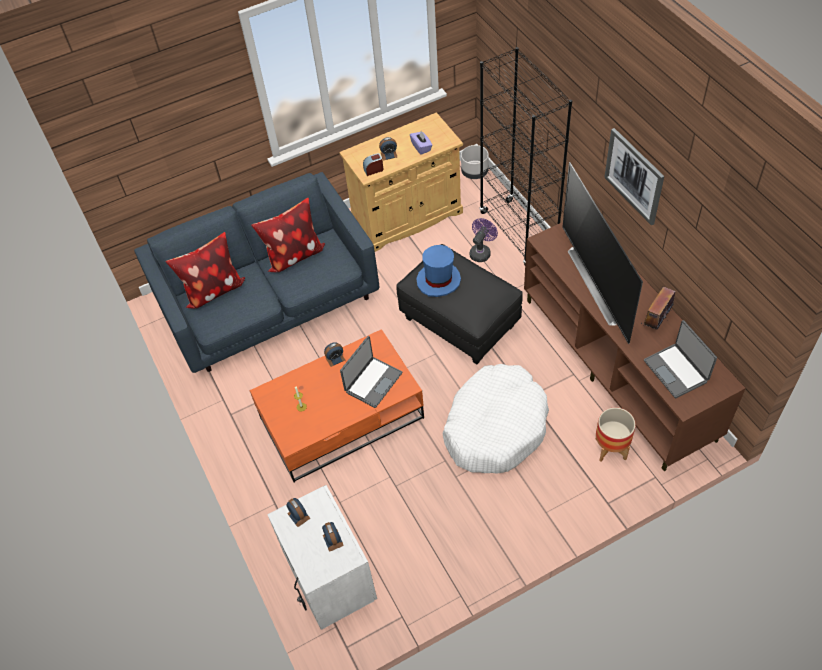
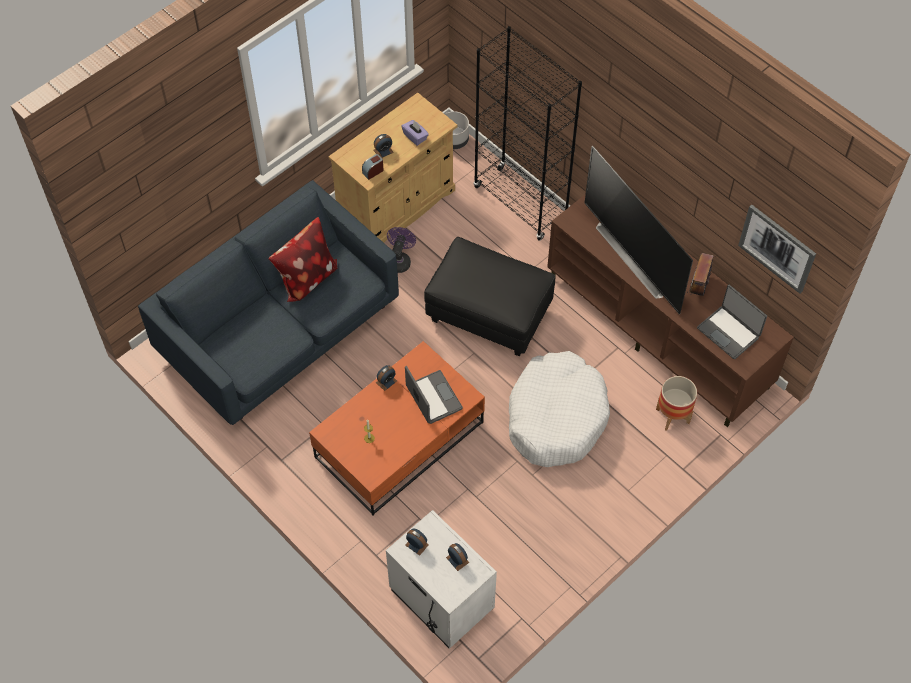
camera: 20 degrees left, 5 degrees up
(213, 290) = (233, 333): pillow -> none
(372, 382) = (433, 398): laptop -> laptop turned 45 degrees counterclockwise
(438, 280) = (468, 279): blue hat -> none
(481, 252) = (488, 232): purple fan -> purple fan (400, 260)
(634, 176) = (658, 151): picture -> picture (777, 248)

